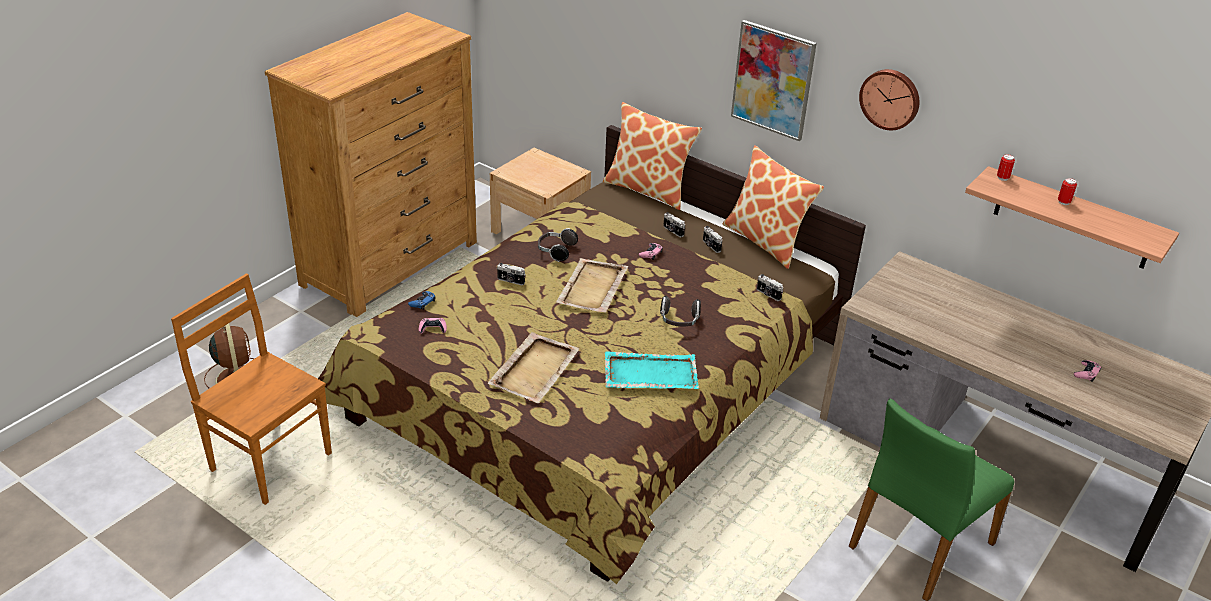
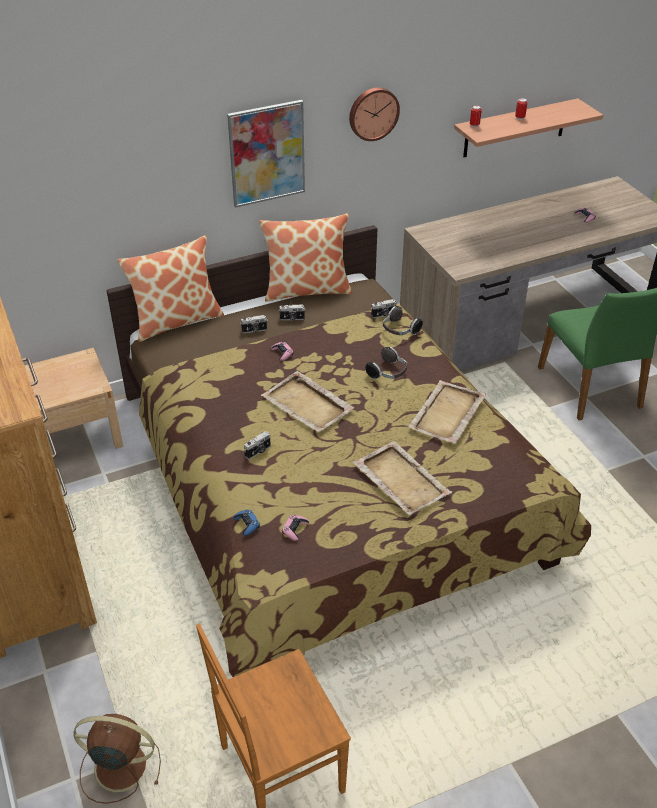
camera: 60 degrees left, 5 degrees up
(556, 251) = (233, 407): headphones -> headphones (399, 330)
(649, 374) = (446, 414): turquoise tray -> beige tray

